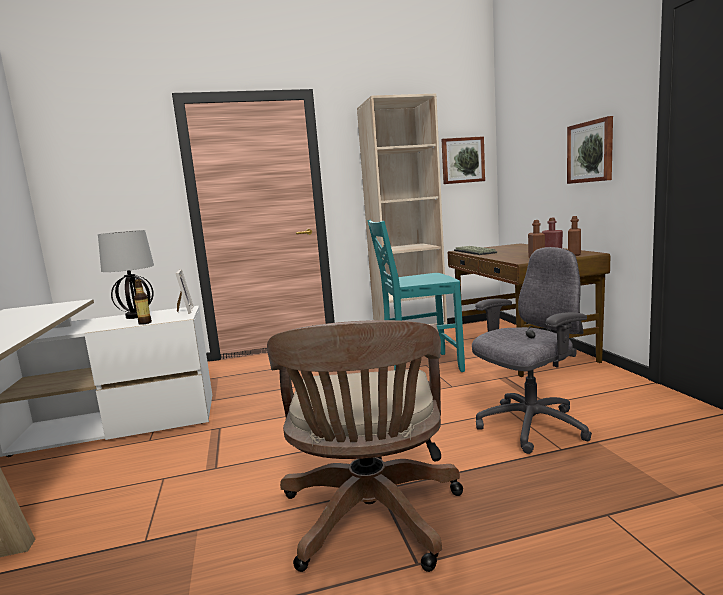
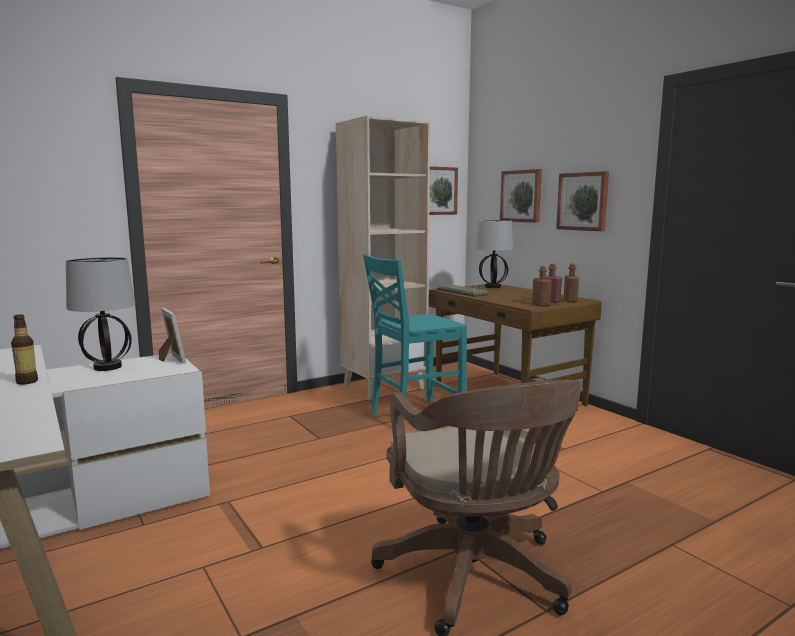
camera: 20 degrees left, 0 degrees up
(145, 323) = (138, 377): bottle -> bottle (27, 382)
(512, 246) = (493, 287): none -> table lamp
(529, 427) = (563, 473): grey office chair -> none
(538, 155) = (521, 196): none -> picture

